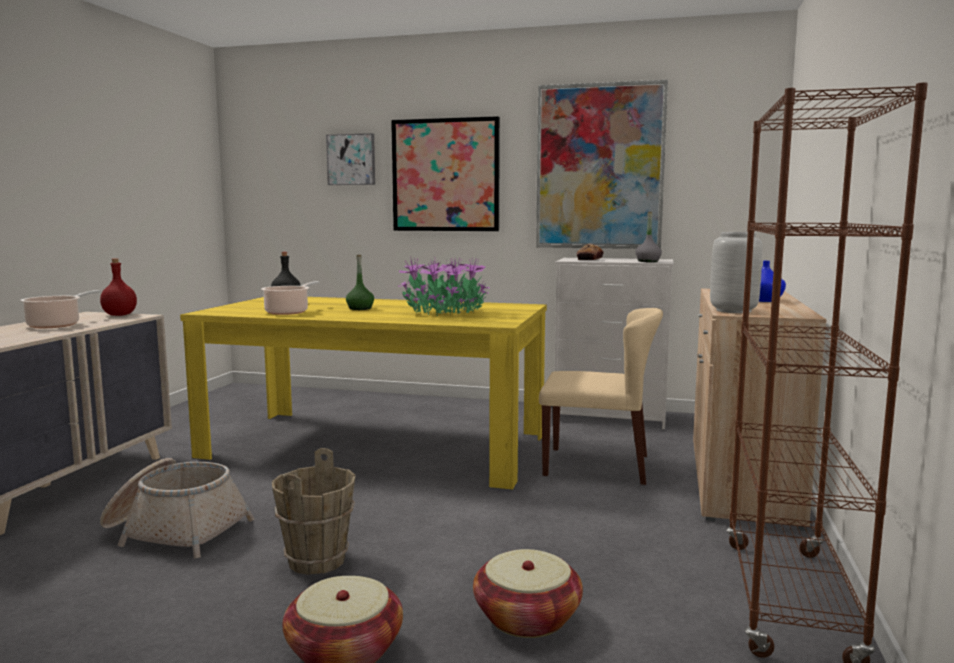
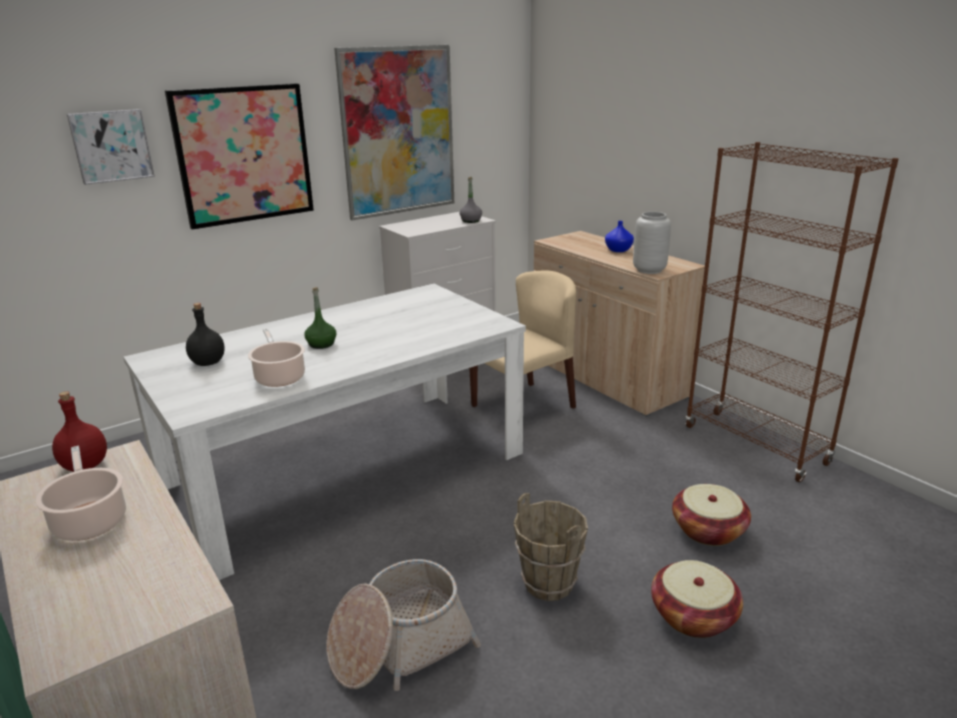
camera: 50 degrees left, 15 degrees up
(376, 445) = (346, 471): yellow dining table -> white dining table
(445, 313) = (413, 323): potted plant -> none
(589, 259) = (415, 225): bread -> none

